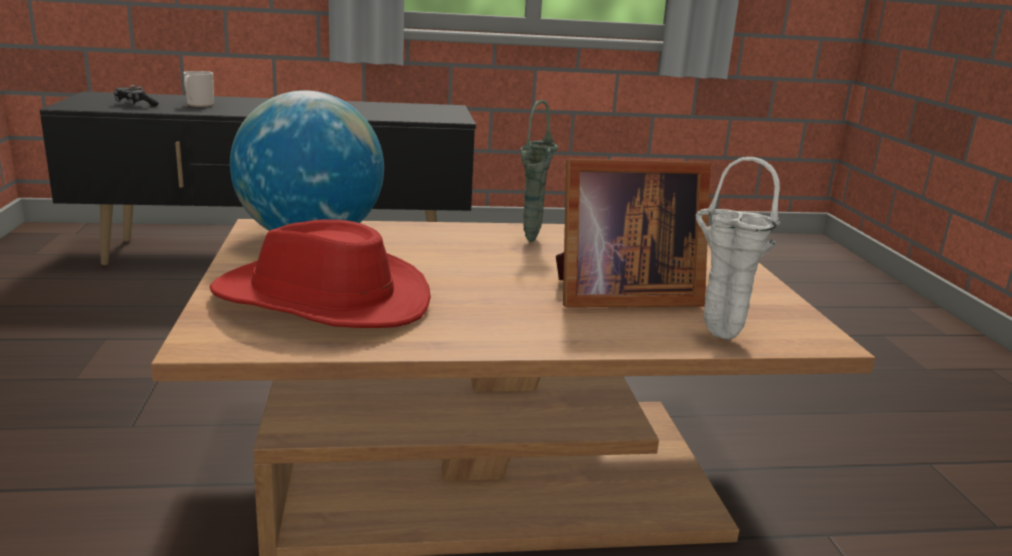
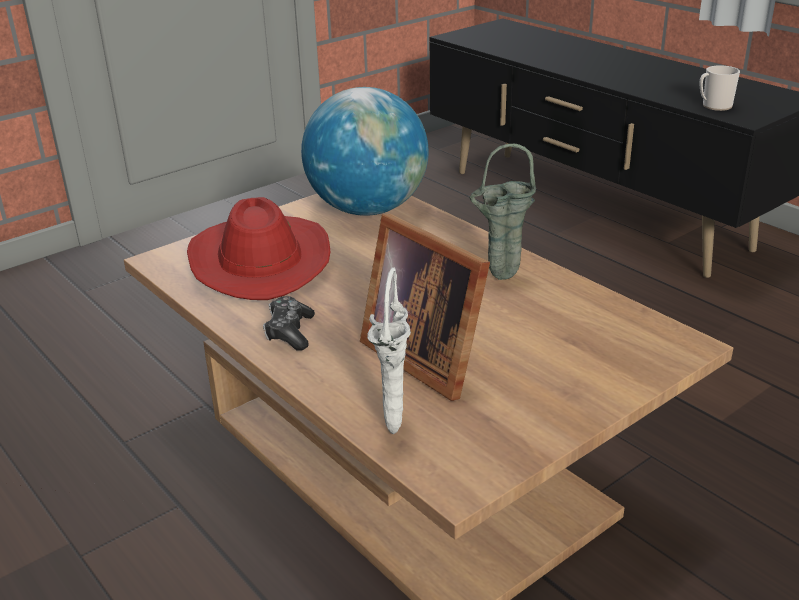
camera: 60 degrees right, 10 degrees up
(134, 104) = (500, 42): game controller -> game controller (289, 332)
(198, 105) = (546, 51): mug -> mug (714, 106)

